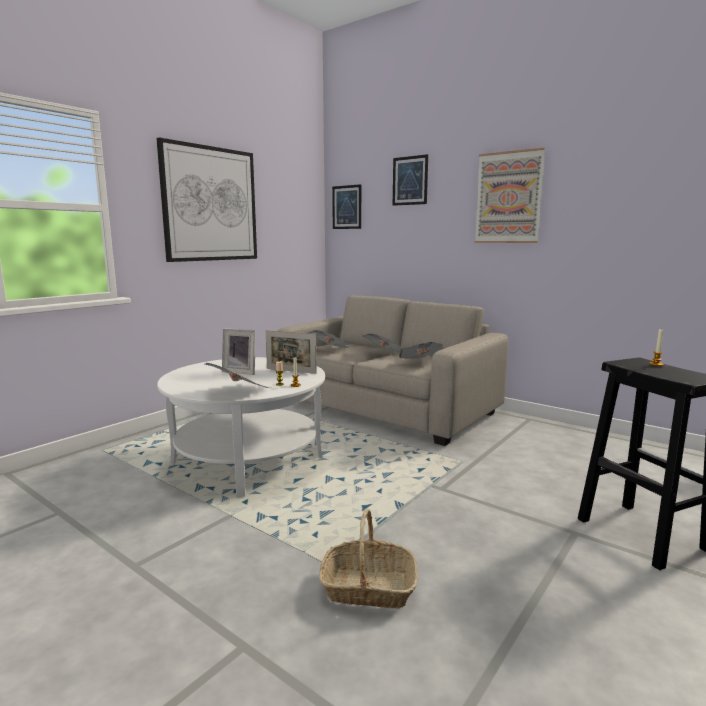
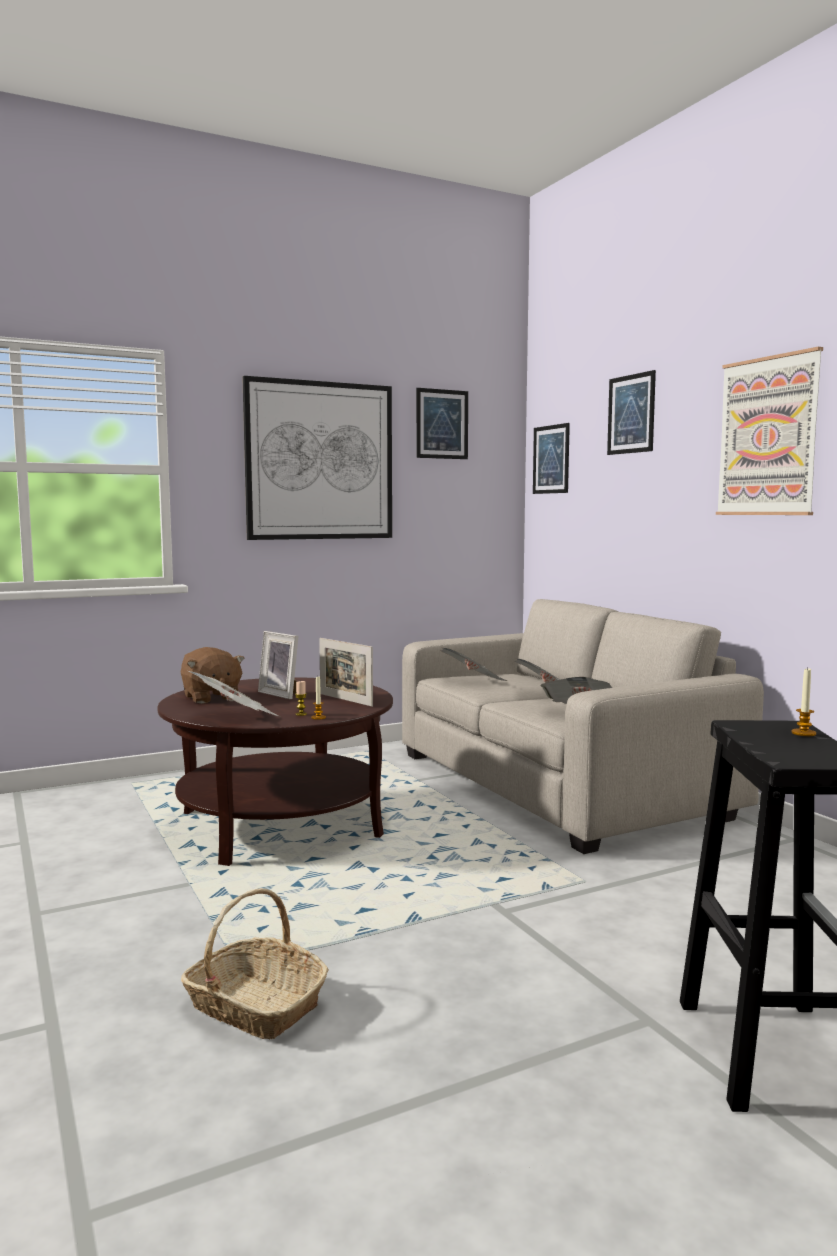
camera: 25 degrees right, 5 degrees down
(194, 380) = (211, 698): none -> brown plush toy
(248, 460) = (280, 824): white coffee table -> brown coffee table
(281, 181) = (442, 424): none -> picture

